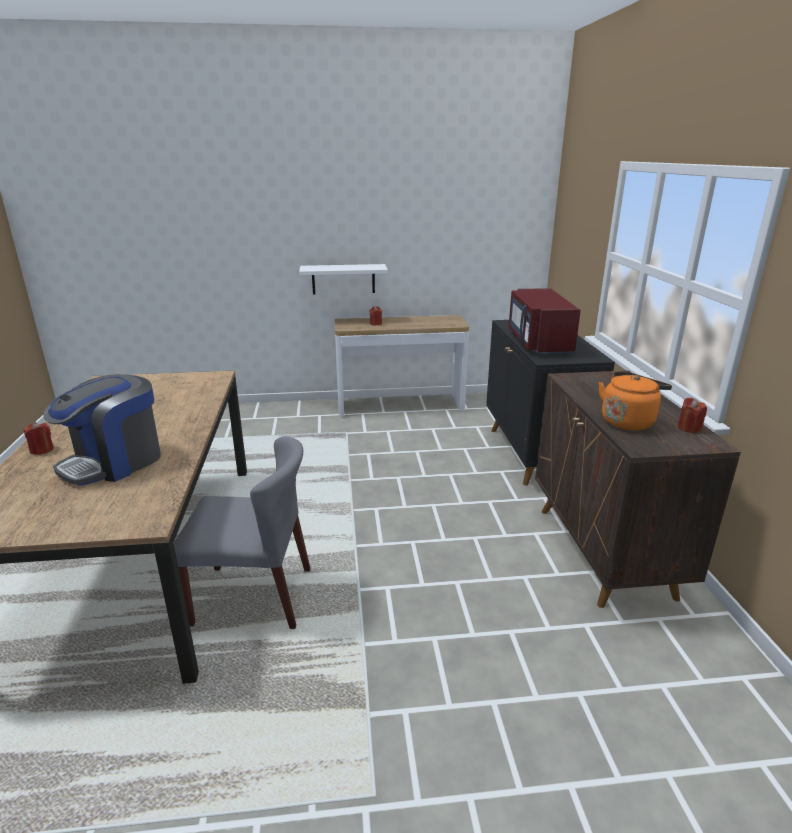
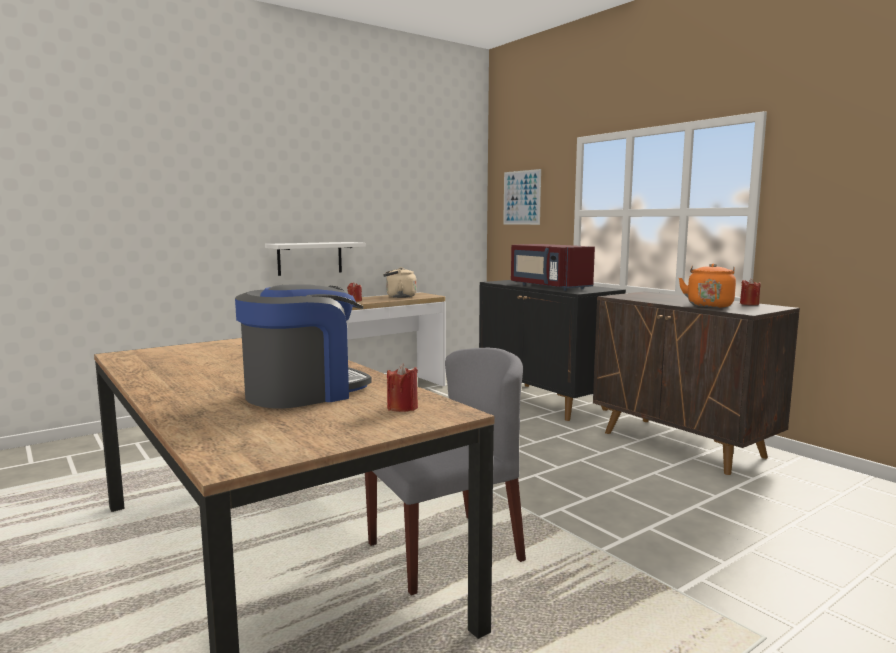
camera: 30 degrees left, 15 degrees down
(42, 450) = (179, 400): red candle -> red candle (402, 408)
(114, 462) = (304, 392): coffee machine -> coffee machine turned 135 degrees counterclockwise
(425, 321) = (399, 296): none -> beige kettle
(575, 222) = (521, 197): none -> picture

